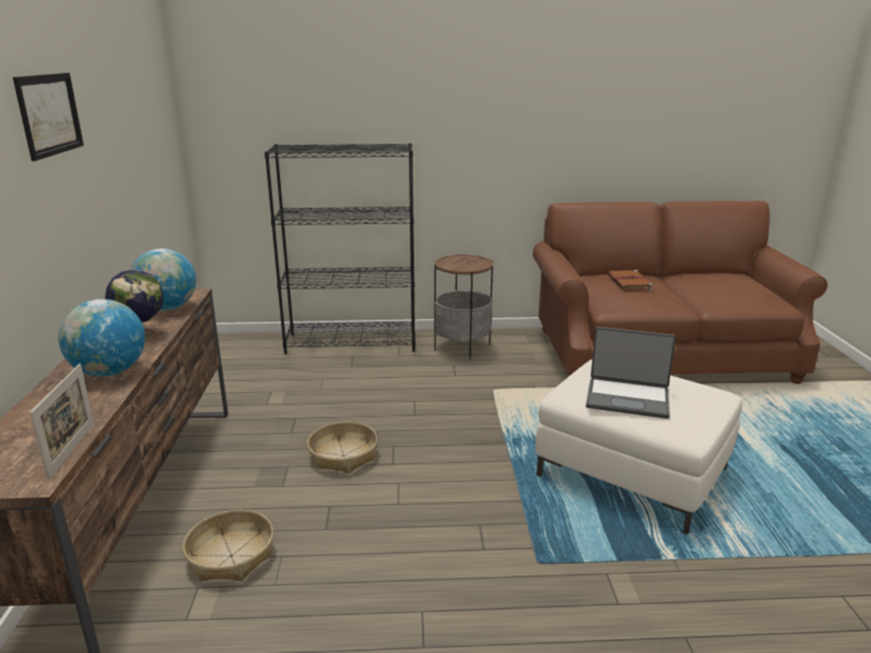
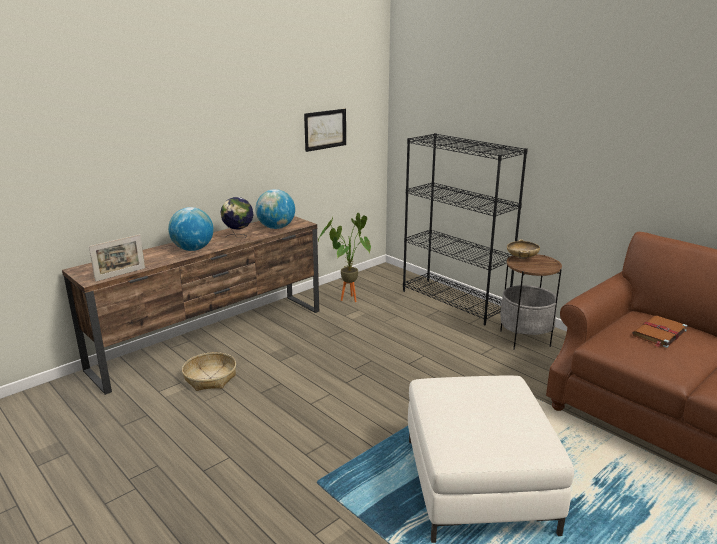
camera: 50 degrees right, 0 degrees up
(49, 114) = (224, 102): picture -> picture (325, 129)
(235, 385) = (347, 298): none -> potted plant
(343, 455) = (331, 363): basket -> none
(447, 261) = (522, 258): none -> beige bowl
(627, 398) = (461, 409): laptop -> none

